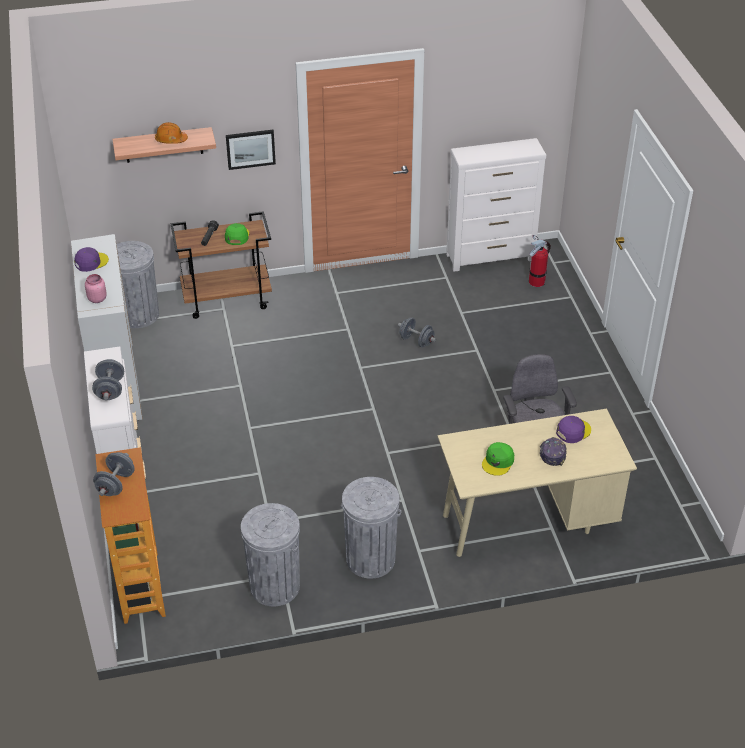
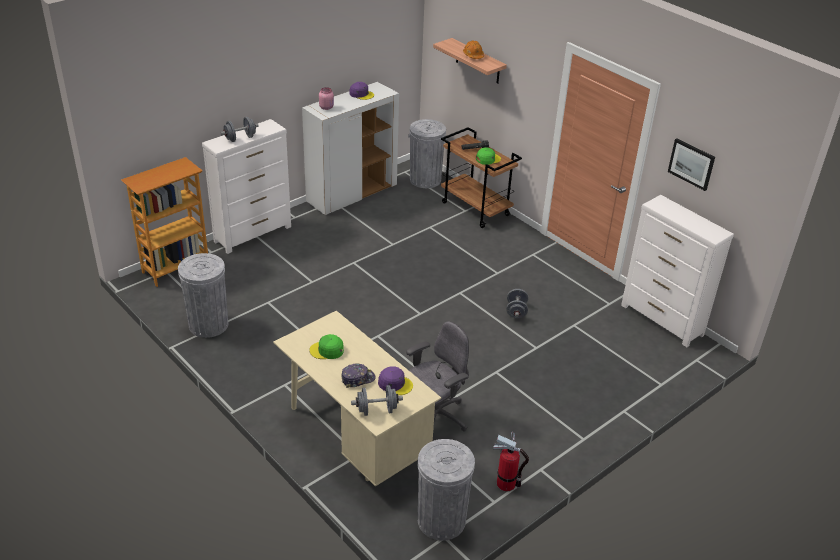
camera: 60 degrees right, 5 degrees down
(115, 484) = (162, 172): grey dumbbell -> grey dumbbell (377, 410)
(250, 149) = (526, 99): picture -> picture (691, 164)
(370, 559) = (261, 362): grey trash can -> grey trash can (441, 520)
(536, 281) = (659, 357): fire extinguisher -> fire extinguisher (506, 483)

